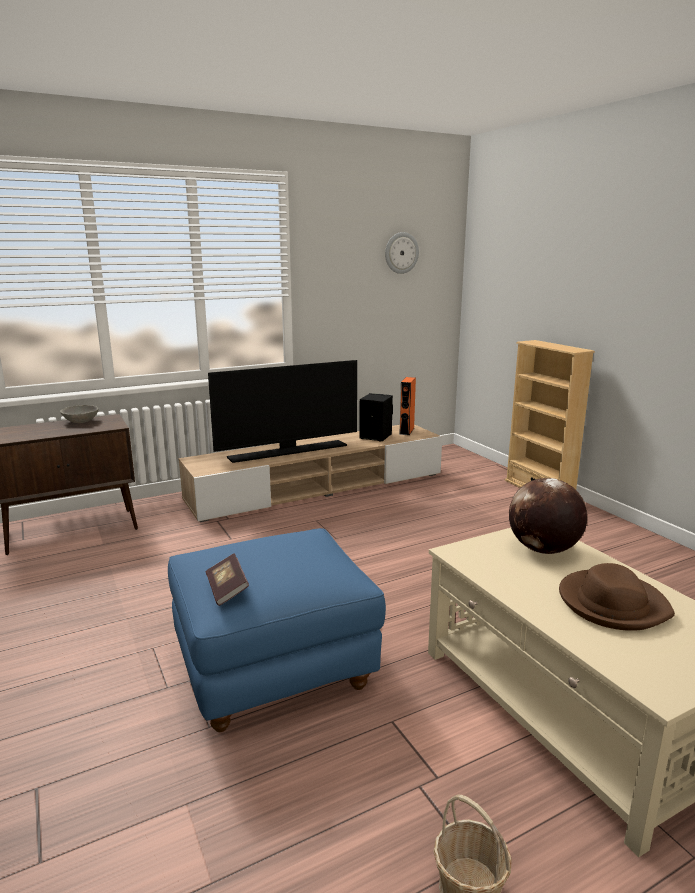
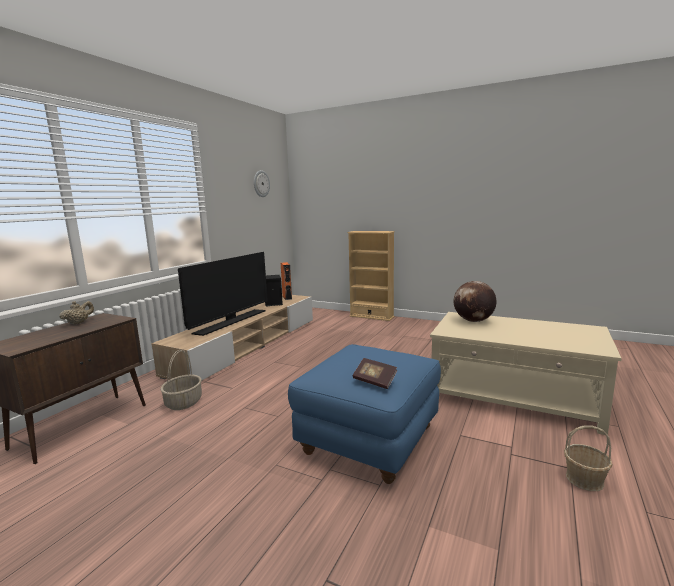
camera: 35 degrees left, 5 degrees down
(81, 421) = (78, 323): grey bowl -> beige teapot
(169, 538) = (183, 402): none -> basket
(612, 604) = (534, 330): brown hat -> none

